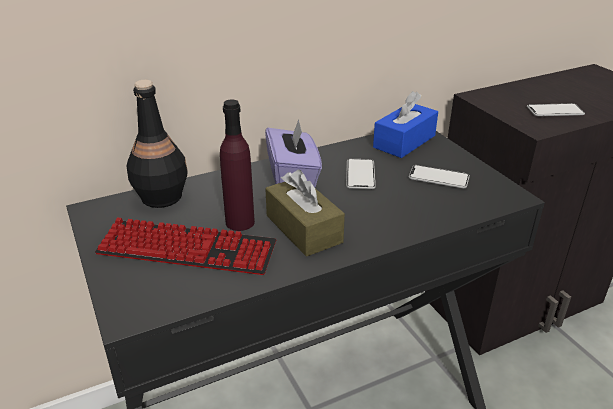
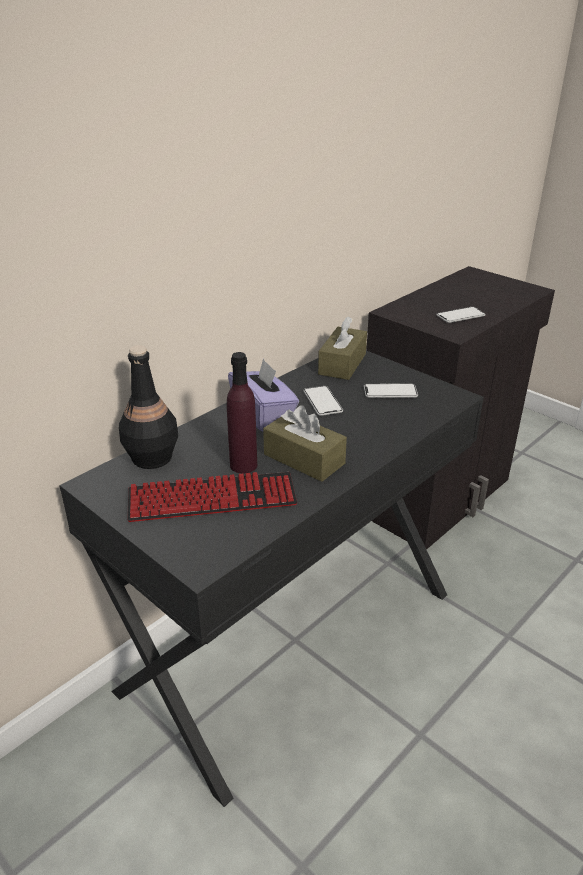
camera: 20 degrees left, 0 degrees up
(404, 141) = (342, 364): blue tissue box -> brown tissue box

